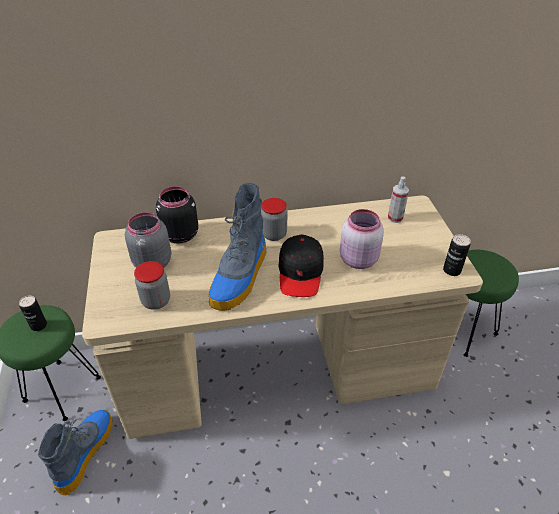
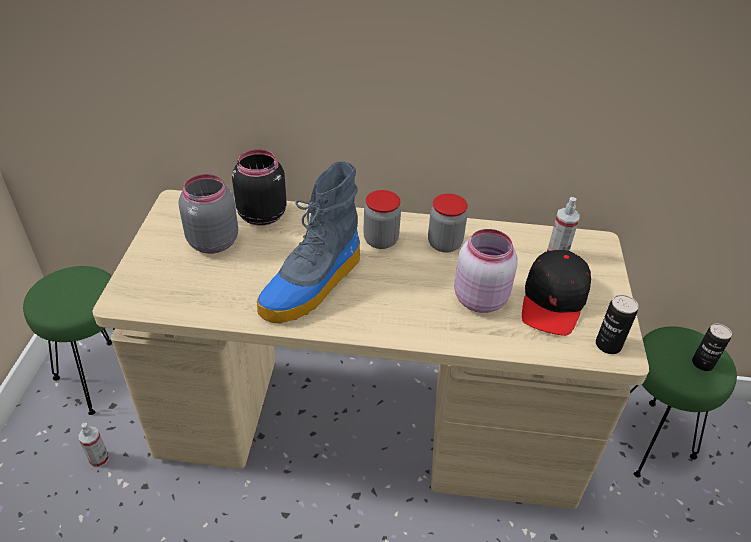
camera: 15 degrees right, 0 degrees up
(39, 325) = (78, 290): can -> can (702, 363)
(85, 452) = (99, 459): boot -> spray bottle
(156, 301) = (196, 290): jar -> jar (444, 244)
(300, 272) = (393, 298): black cap -> black cap (553, 301)

